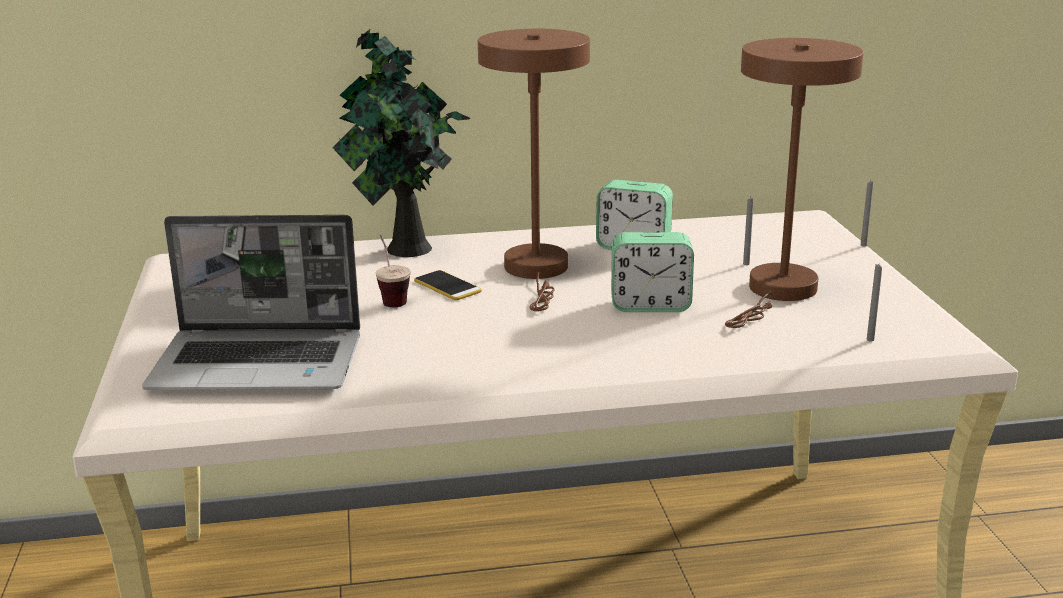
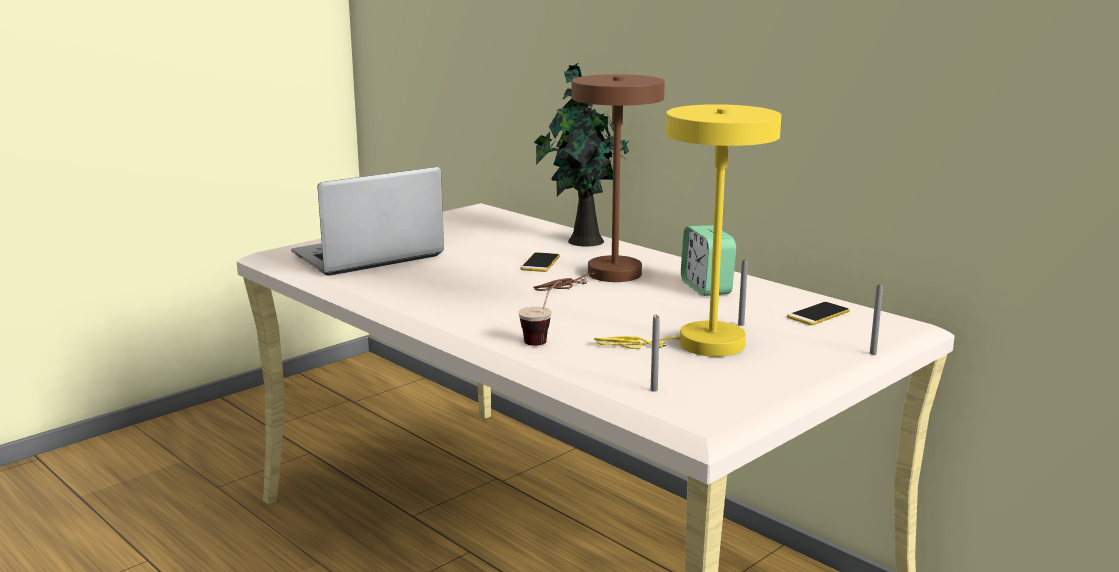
camera: 55 degrees right, 5 degrees down
(261, 363) = (366, 257): laptop -> laptop turned 90 degrees clockwise
(391, 298) = (499, 257): cup -> cup (543, 338)
(650, 305) = (601, 315): alarm clock -> none
(755, 233) = (818, 314): none -> phone
(779, 292) = (699, 345): brown table lamp -> yellow table lamp

